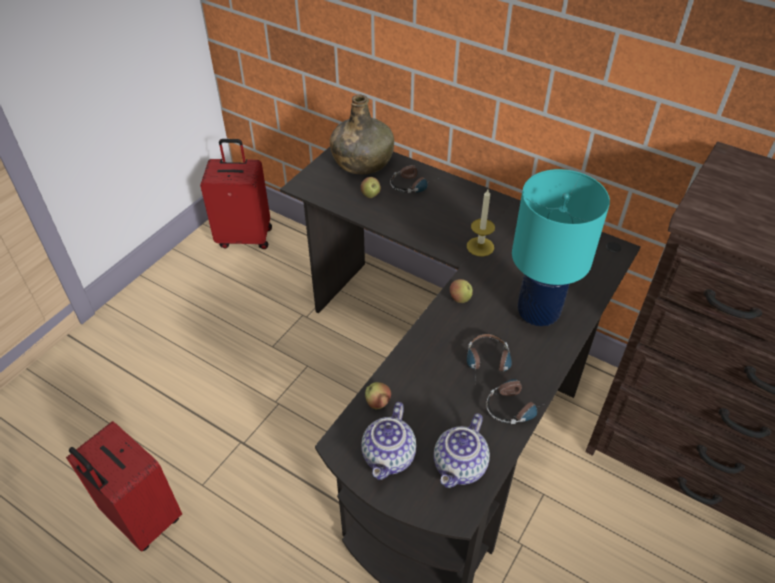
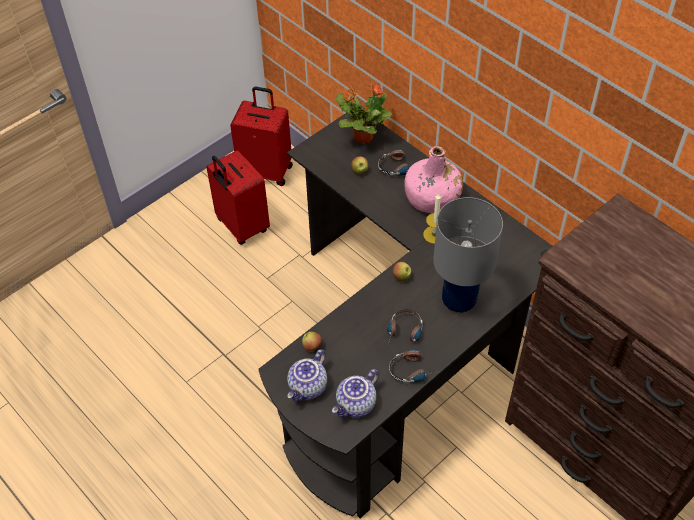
camera: 15 degrees right, 5 degrees up
(141, 519) = (135, 398): red suitcase -> red suitcase (241, 226)
(362, 162) = (362, 137): green bottle -> potted plant
(462, 210) = (432, 198): none -> pink bottle
(538, 314) = (459, 301): turquoise table lamp -> grey table lamp

